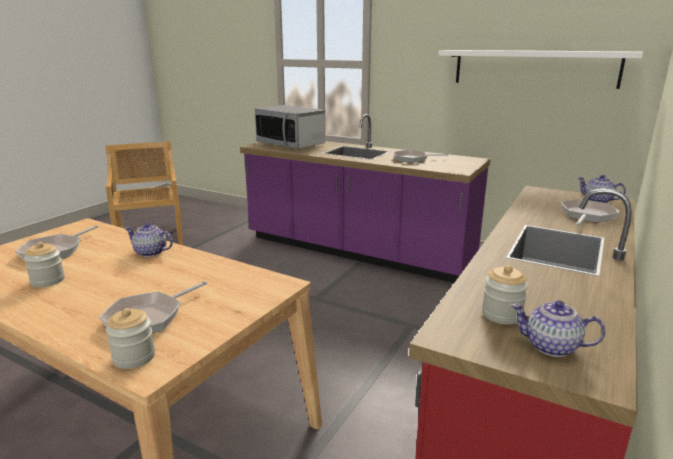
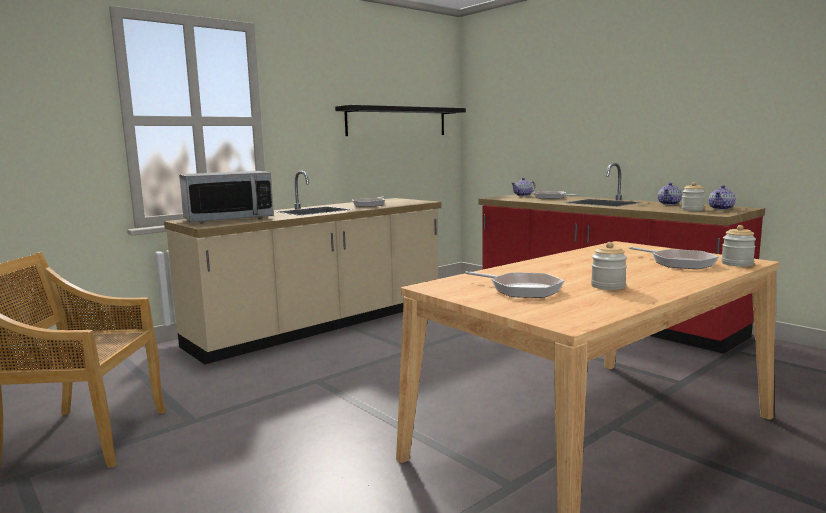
camera: 70 degrees left, 10 degrees down
(151, 252) = (543, 265): teapot -> teapot (669, 204)
(357, 251) = (322, 325): purple counter -> beige counter
(534, 68) = (397, 121): white shelf -> black shelf

